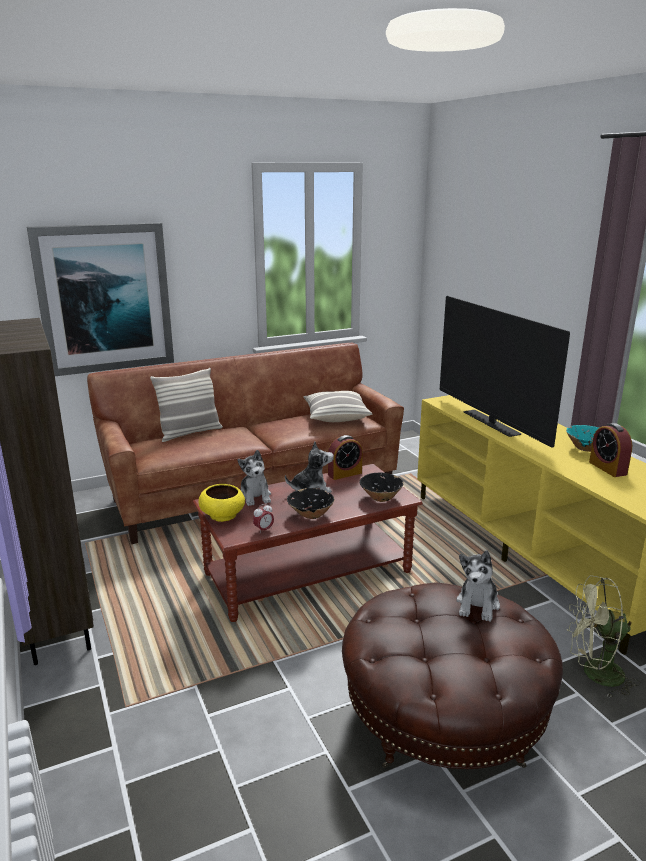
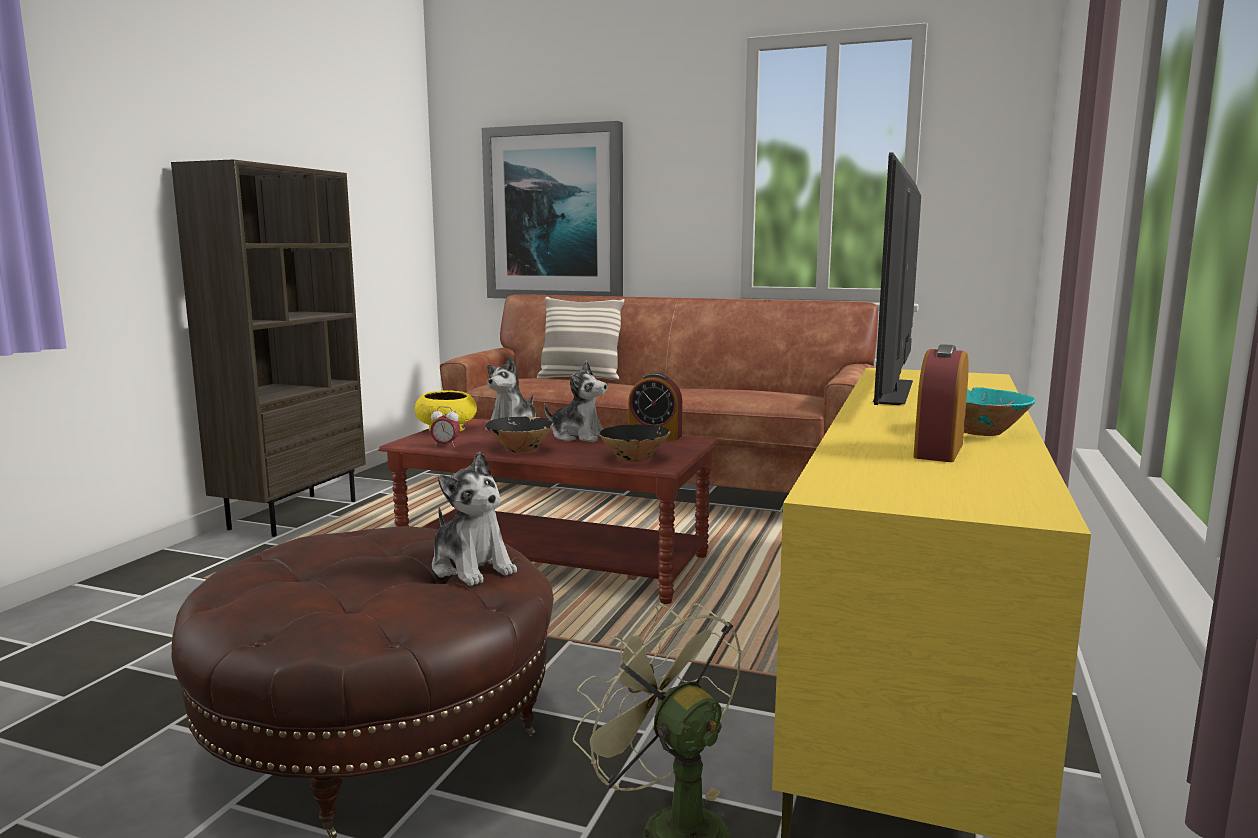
camera: 45 degrees right, 10 degrees down
(336, 416) = (771, 392): pillow -> none
(478, 605) = (472, 567): plush toy -> plush toy turned 105 degrees counterclockwise

